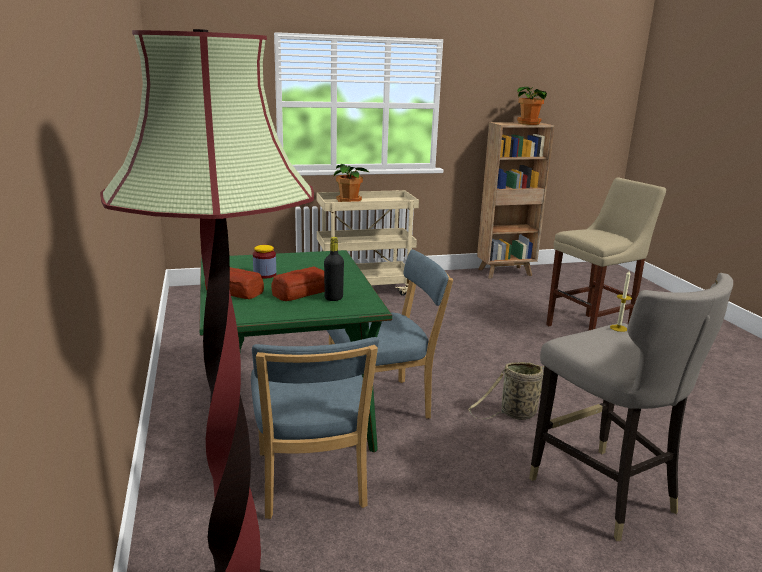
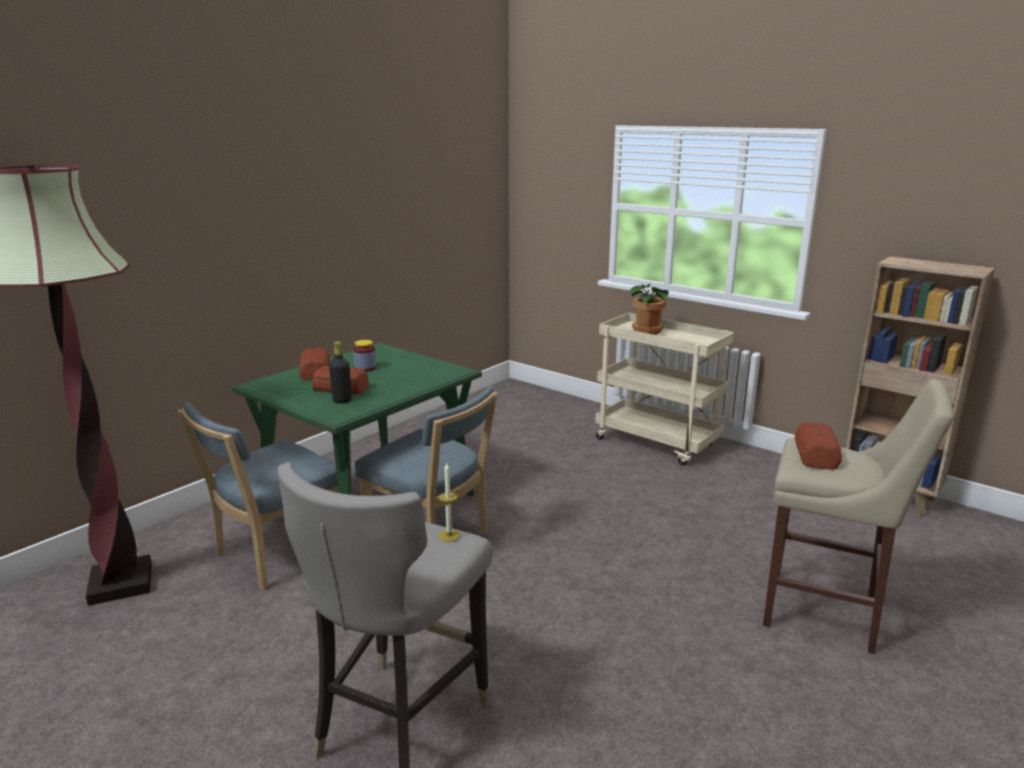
camera: 55 degrees right, 0 degrees up
(515, 414) = (502, 619): basket -> none
(529, 123) = (948, 267): potted plant -> none
(590, 234) = (816, 454): none -> bread

